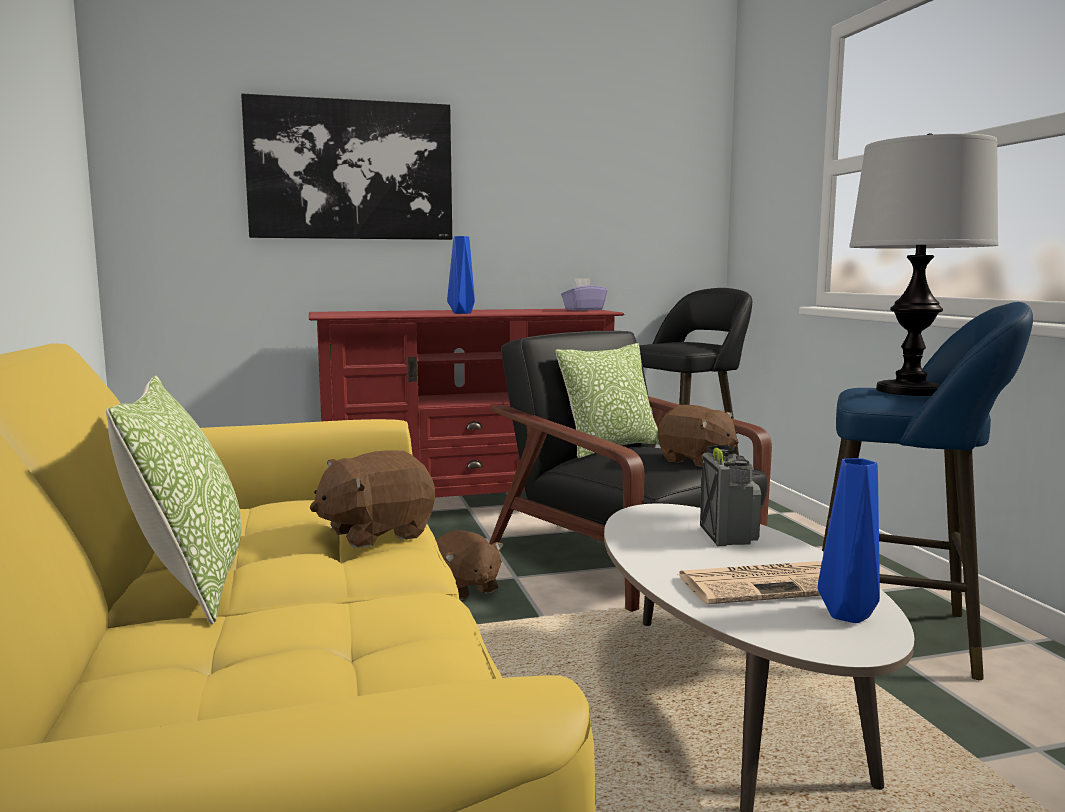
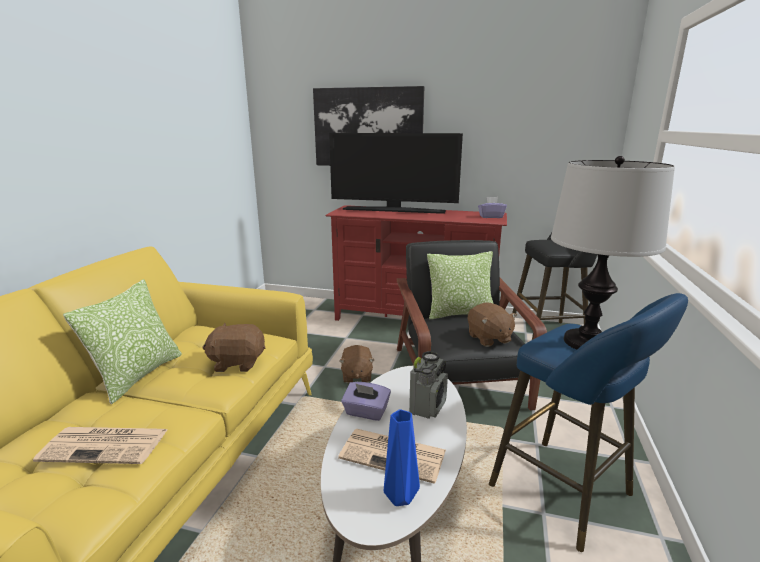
camera: 30 degrees right, 10 degrees up
(330, 661) = (107, 445): none -> newspaper
(420, 311) = (394, 210): none -> television
(460, 313) = (407, 216): blue vase -> none
(656, 558) = (366, 412): none -> purple tissue box

